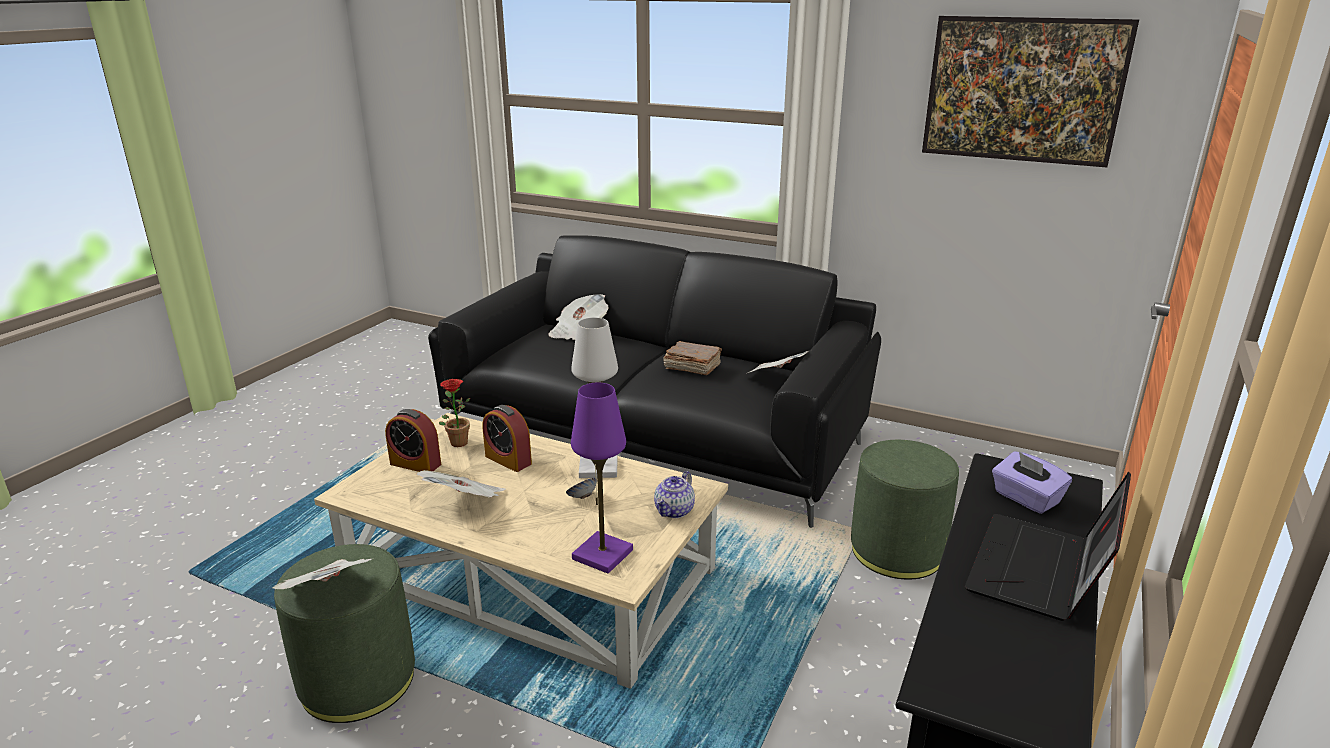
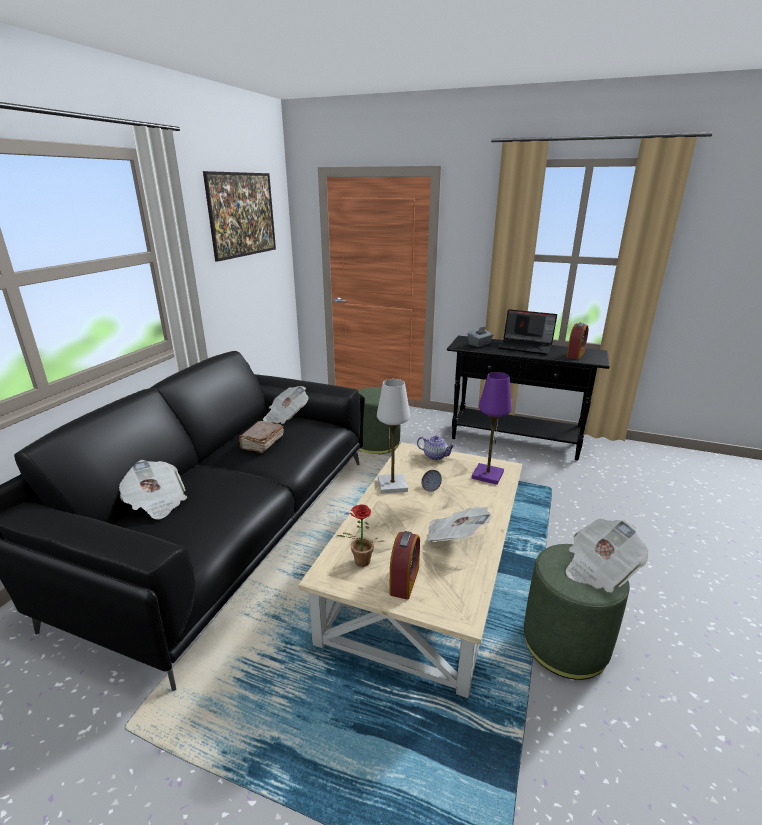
camera: 95 degrees left, 0 degrees up
(508, 460) = (388, 527): alarm clock -> alarm clock (575, 355)
(1026, 498) = (479, 344): purple tissue box -> grey tissue box

